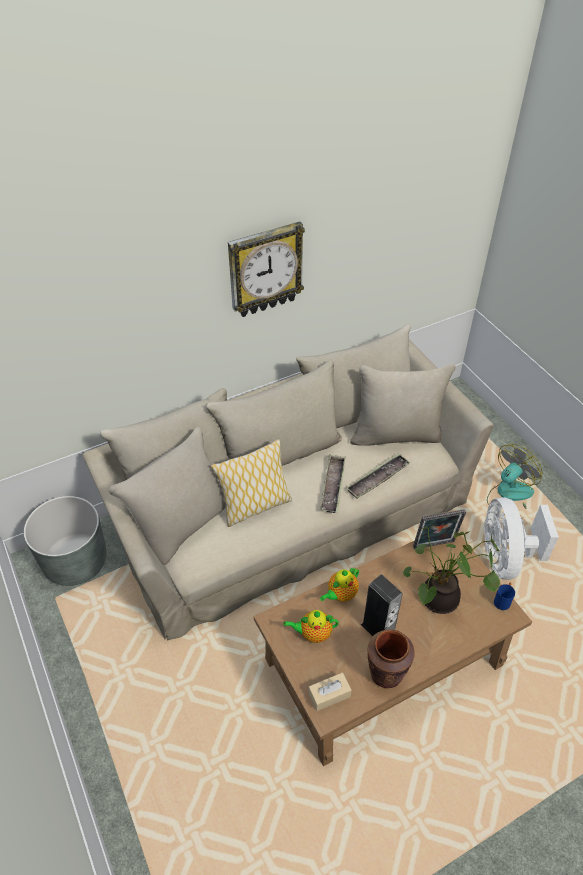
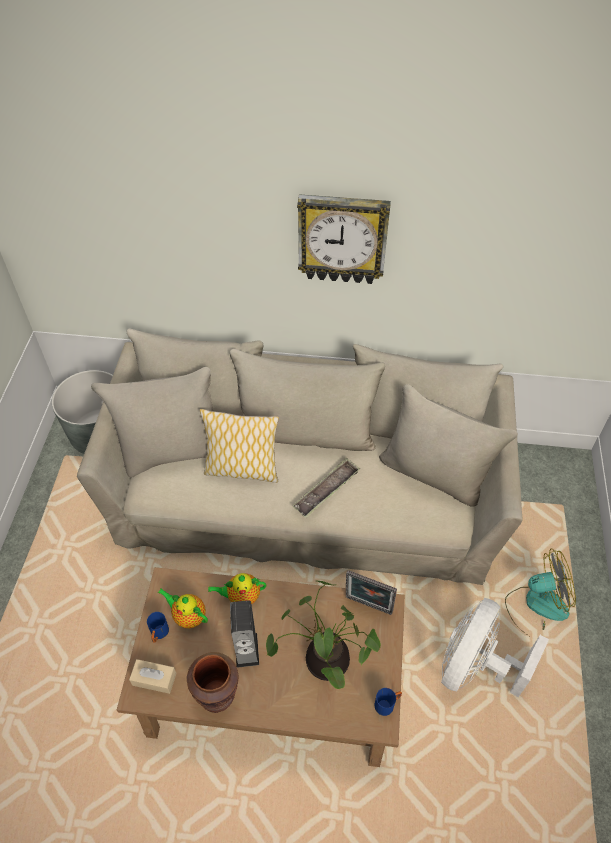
camera: 35 degrees right, 5 degrees up
(303, 661) = (159, 634): none -> blue mug
(377, 479) = (375, 508): tray -> none

